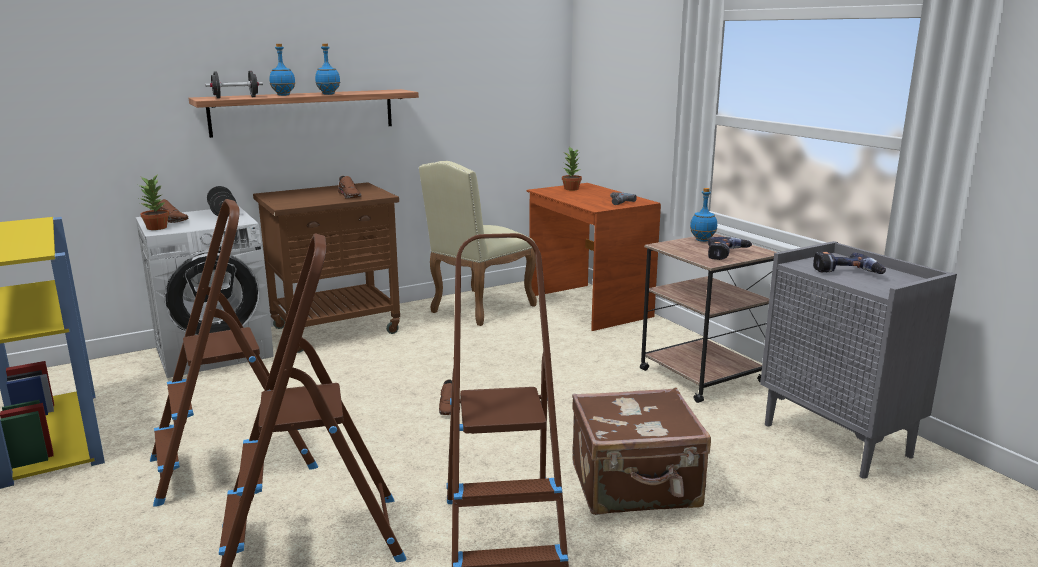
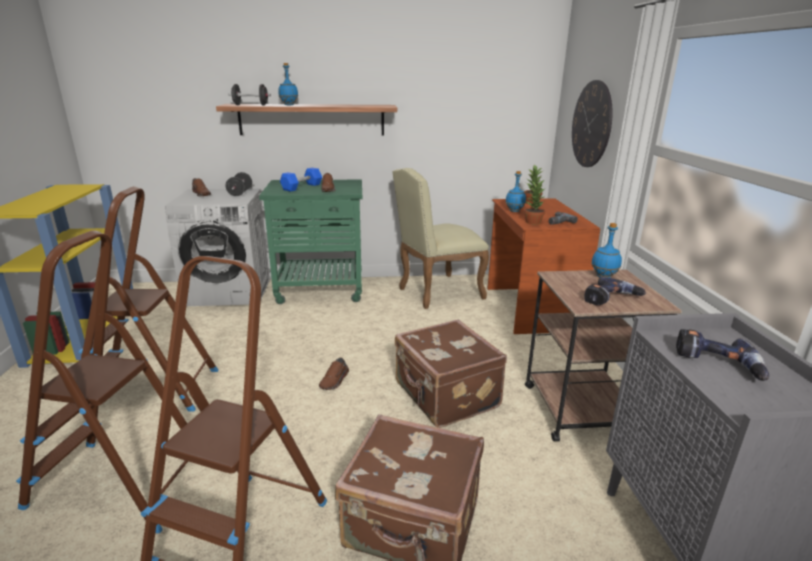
camera: 25 degrees right, 5 degrees up
(157, 228) = (183, 199): potted plant -> potted plant (533, 222)
(311, 197) = (302, 187): none -> blue dumbbell
(328, 94) = (322, 105): blue bottle -> blue bottle (514, 211)
(337, 330) = (321, 291): brown cart -> green cart
(574, 393) = (445, 396): none -> brown suitcase
(626, 100) = (591, 124): none -> wall clock

